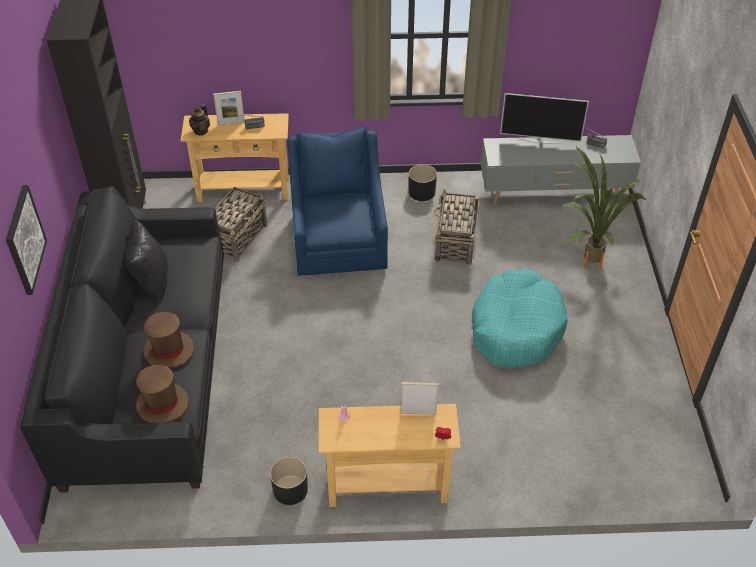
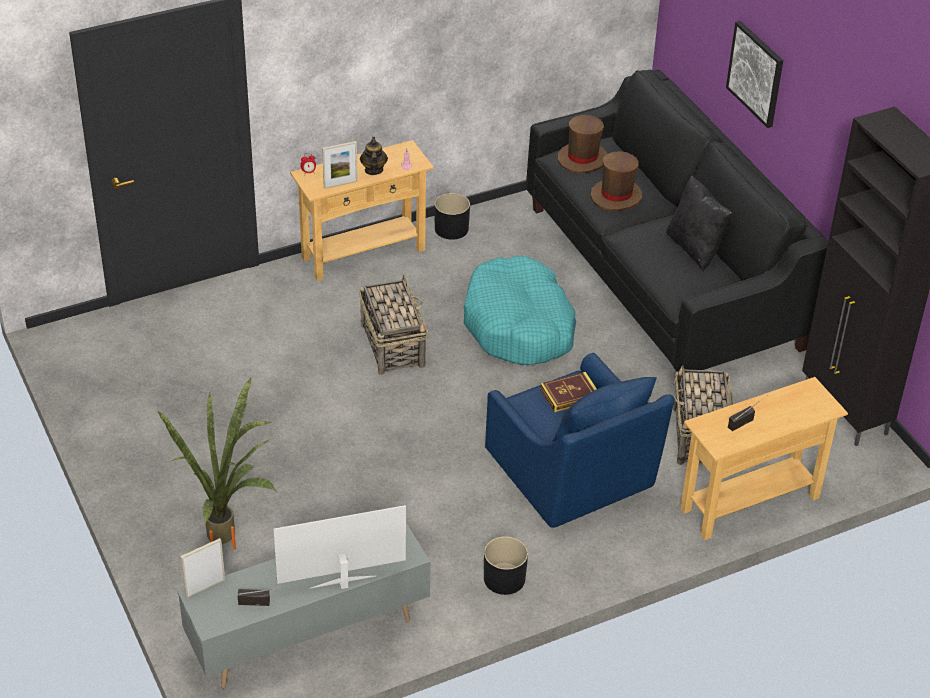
camera: 155 degrees right, 5 degrees down
(201, 131) = (802, 396): teapot -> teapot (373, 170)
(231, 123) = (776, 419): picture frame -> picture frame (205, 588)
(328, 220) = (569, 395): none -> book
(455, 242) = (418, 515): basket -> basket (392, 345)
(516, 328) = (294, 429): turquoise dog bed -> turquoise dog bed (519, 325)

